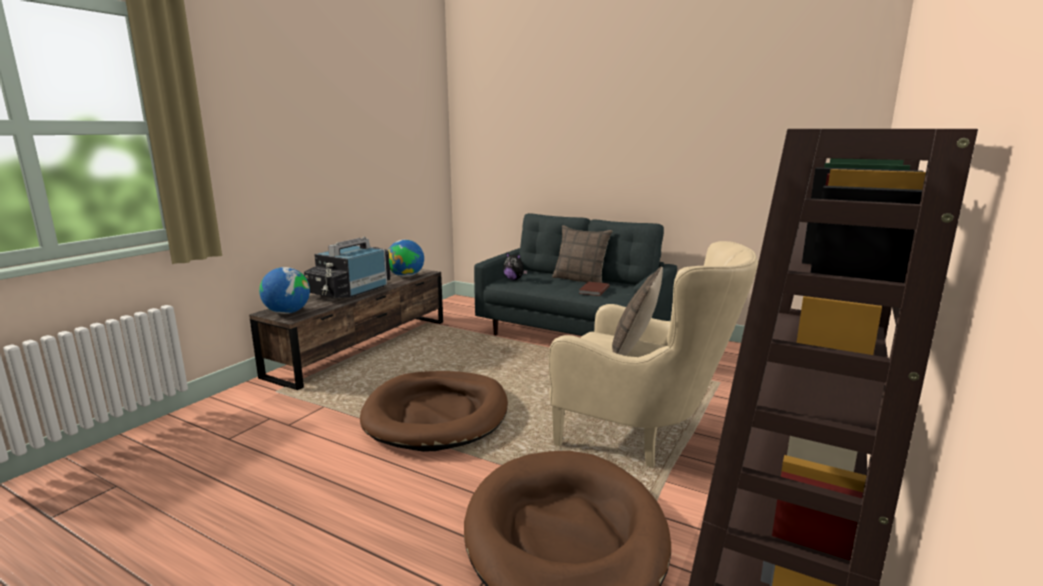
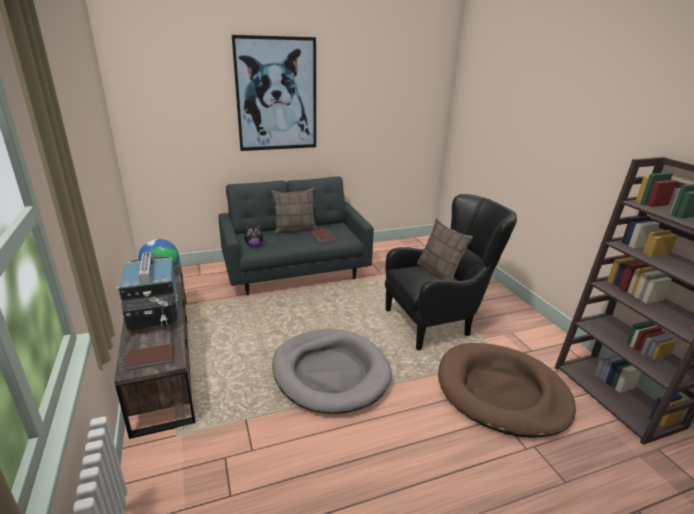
camera: 50 degrees left, 10 degrees up
(287, 312) = (151, 359): globe -> brown book
(437, 414) = (330, 373): brown dog bed -> grey dog bed
(599, 115) = (276, 95): none -> picture
(641, 437) = (439, 321): beige armchair -> black armchair

